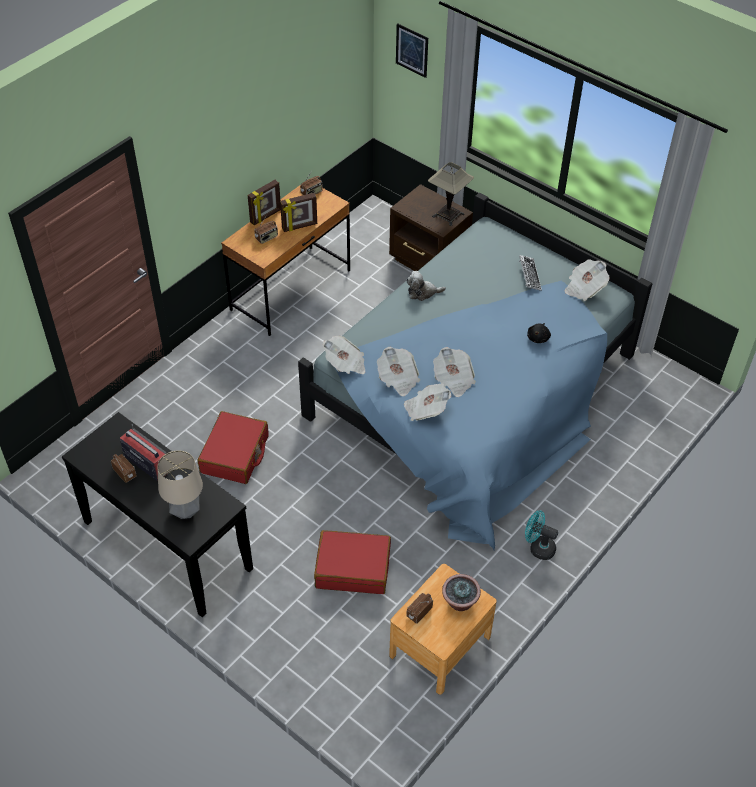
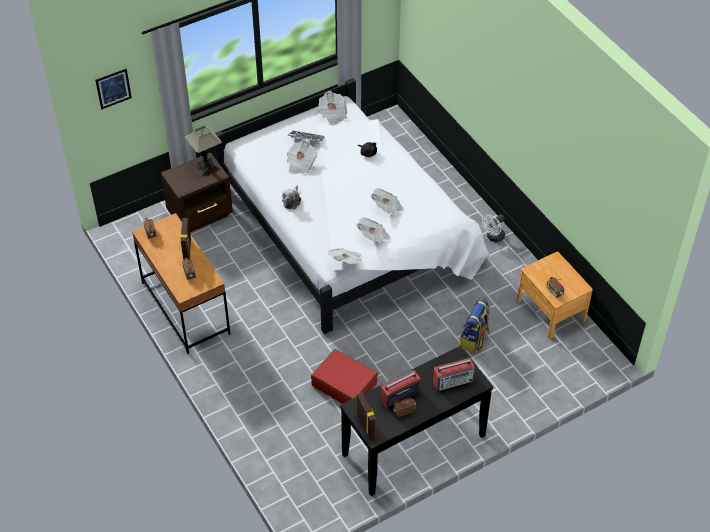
camera: 70 degrees left, 0 degrees up
(186, 512) = (453, 380): table lamp -> radio
(266, 216) = (163, 268): picture frame -> picture frame (366, 425)
(353, 568) = (474, 339): red suitcase -> backpack
(426, 409) = (408, 230): newspaper -> newspaper (300, 164)
(459, 602) = (553, 269): potted plant -> none
(474, 395) = (349, 229): blue bed -> white bed
(538, 547) = (493, 237): turquoise fan -> white fan

